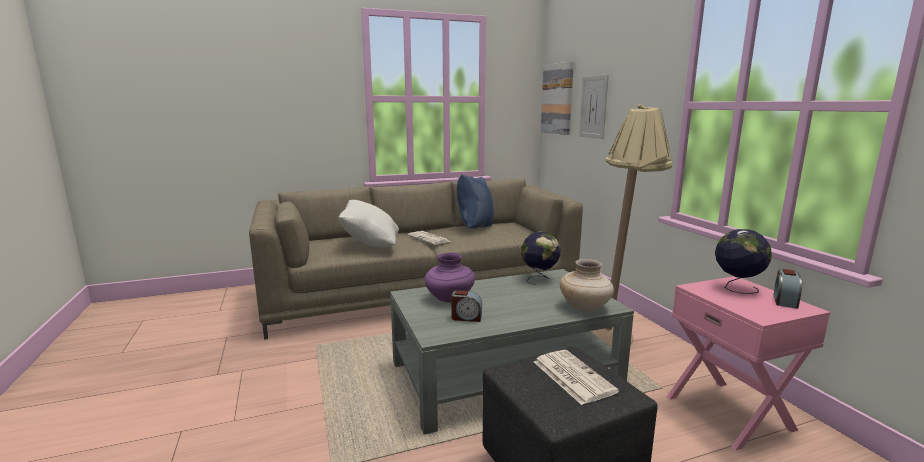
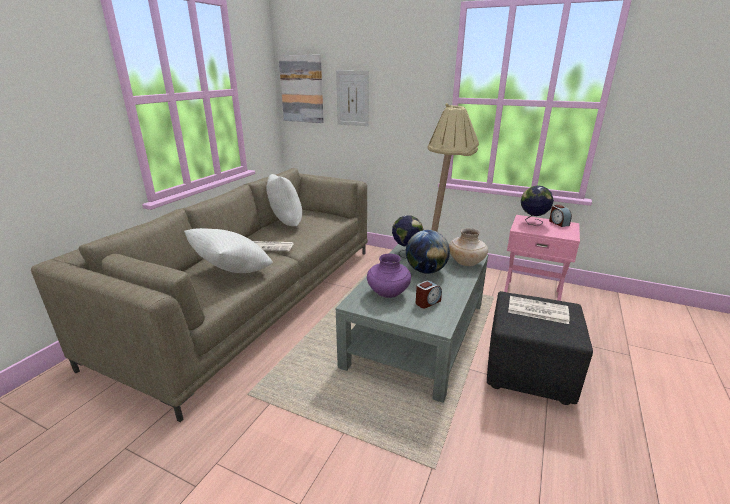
camera: 45 degrees left, 10 degrees up
(474, 228) = (285, 224): blue pillow -> white pillow
(523, 297) = (426, 271): none -> globe

